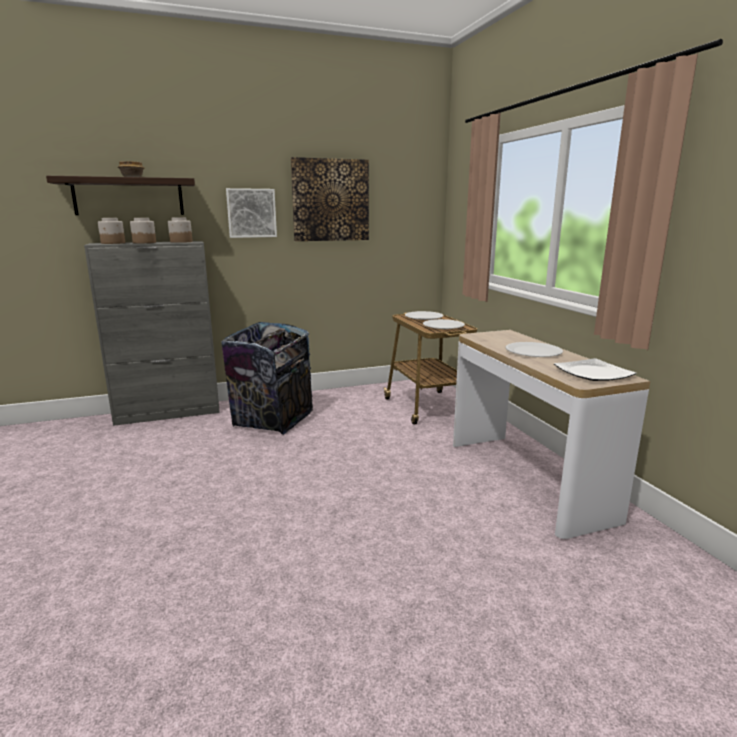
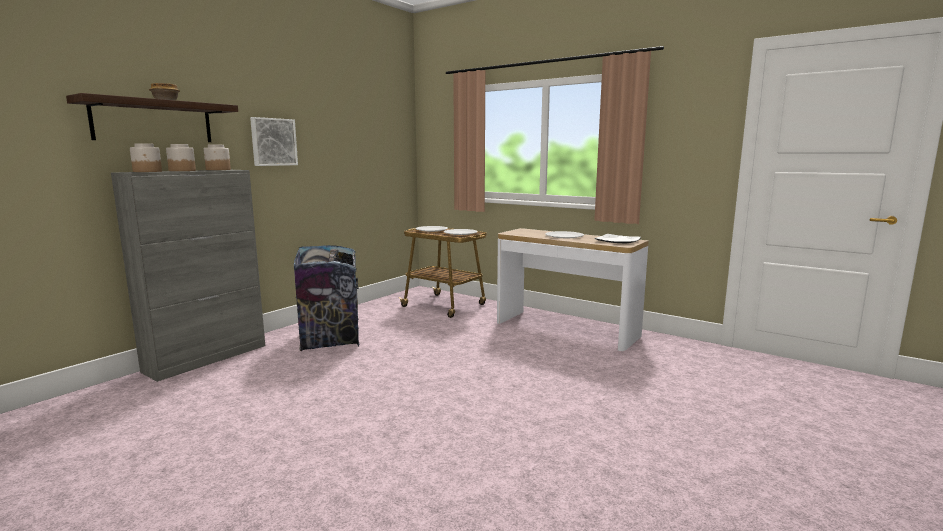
camera: 35 degrees left, 5 degrees down
(330, 200) = (337, 132): picture -> none

